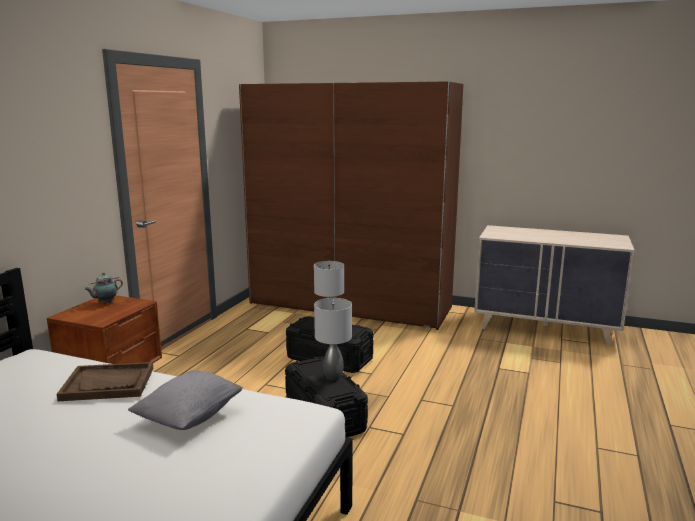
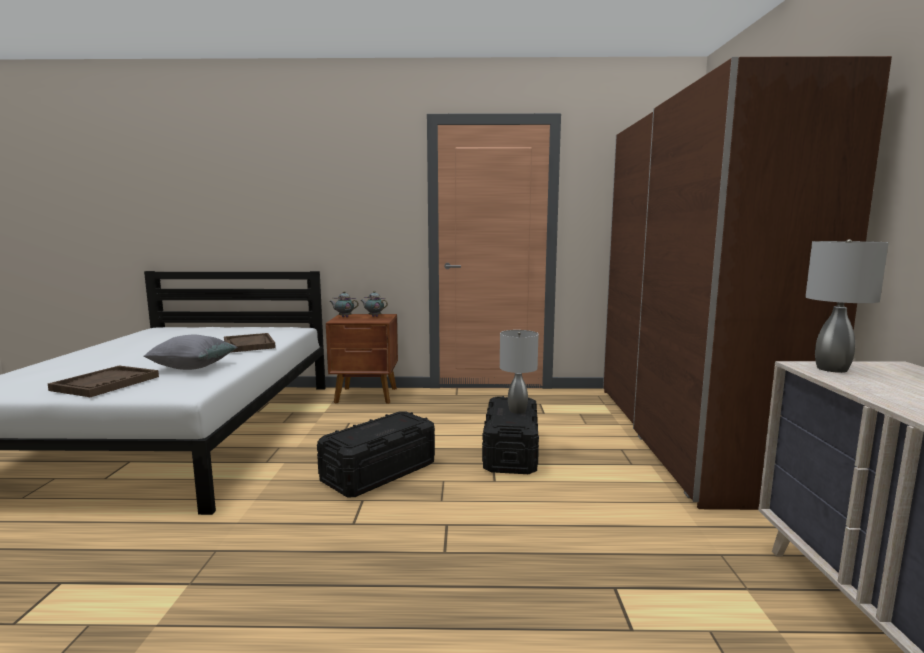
camera: 70 degrees right, 5 degrees down
(80, 316) = (344, 317): none -> teapot
(222, 469) = (106, 383): none -> brown tray
(334, 377) = (380, 432): grey table lamp -> grey table lamp (832, 369)

